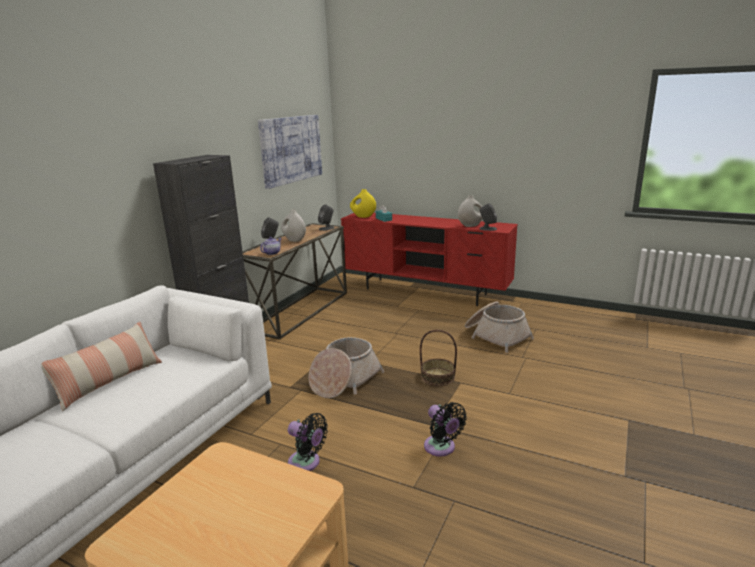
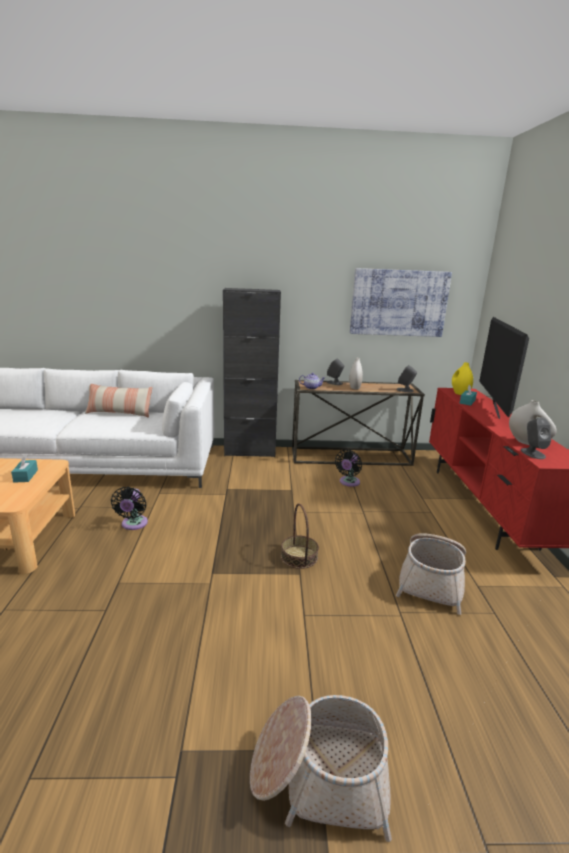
camera: 60 degrees right, 0 degrees up
(236, 481) = (25, 476): none -> turquoise tissue box
(344, 380) = (253, 508): basket -> basket (319, 775)
(401, 217) = (492, 407): none -> television
(441, 448) = (178, 586): black fan -> black fan (348, 482)

